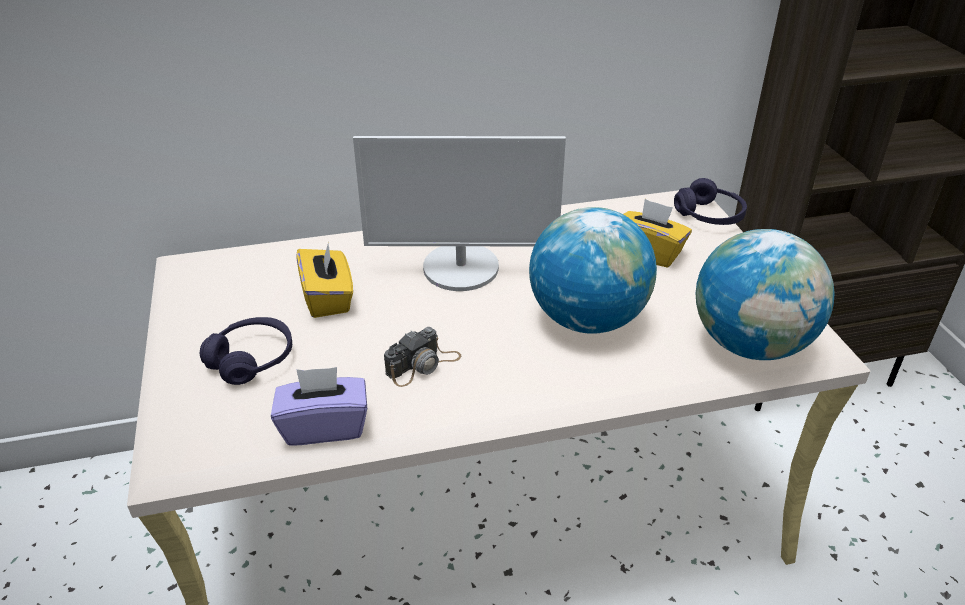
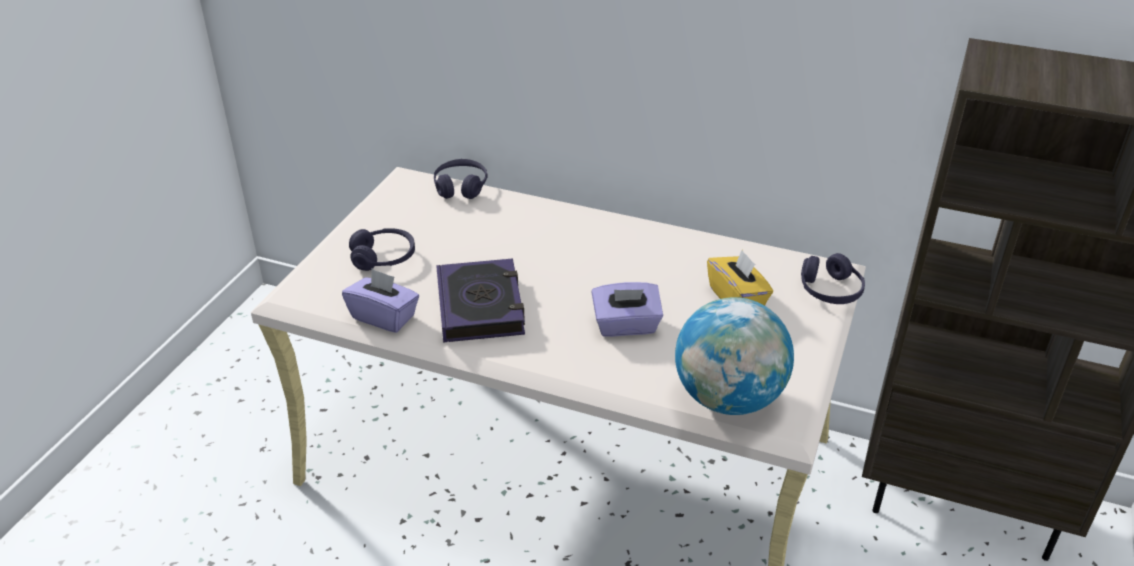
camera: 35 degrees right, 0 degrees up
(264, 250) = (461, 187): none -> purple headphones
(328, 298) = (468, 237): yellow tissue box -> none
(423, 365) = (480, 307): camera -> book
(461, 268) = (578, 252): monitor -> none
(587, 319) = (626, 326): globe -> purple tissue box

